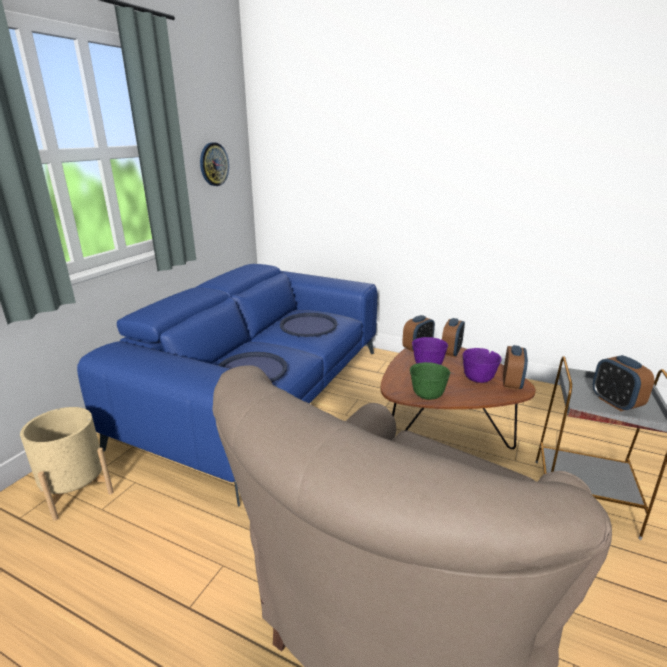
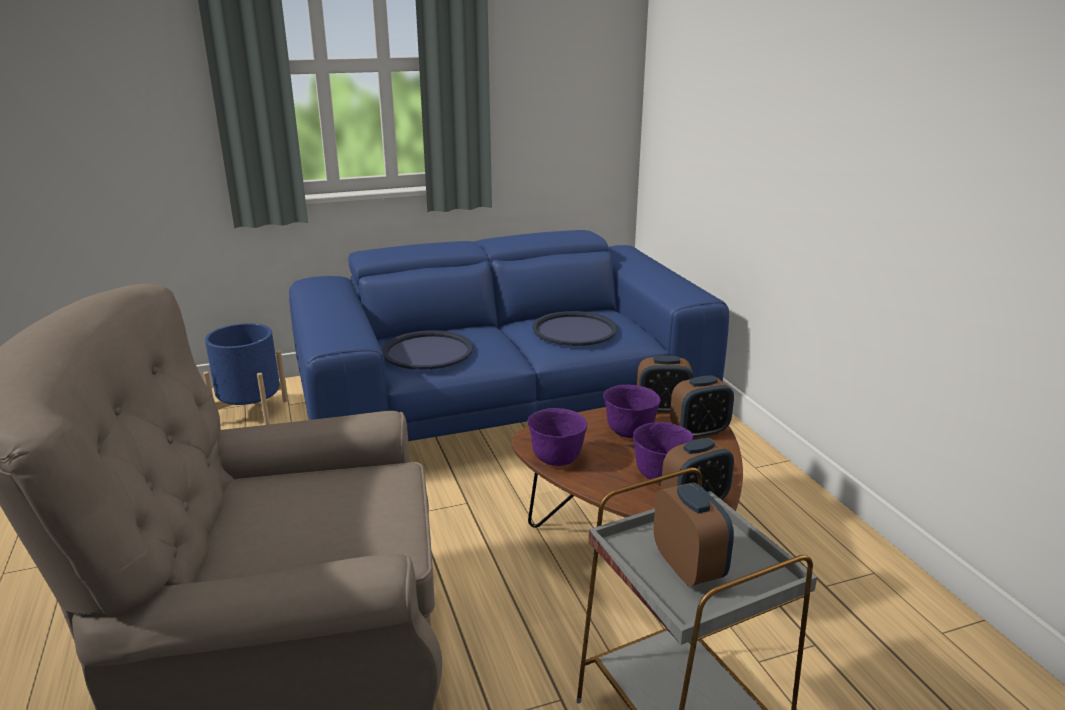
camera: 45 degrees right, 0 degrees up
(76, 491) = (251, 412): beige planter -> blue planter
(213, 164) = (563, 84): wall clock -> none
(427, 395) = (555, 459): green bowl -> purple bowl
(615, 403) = (688, 567): alarm clock -> alarm clock turned 135 degrees clockwise

